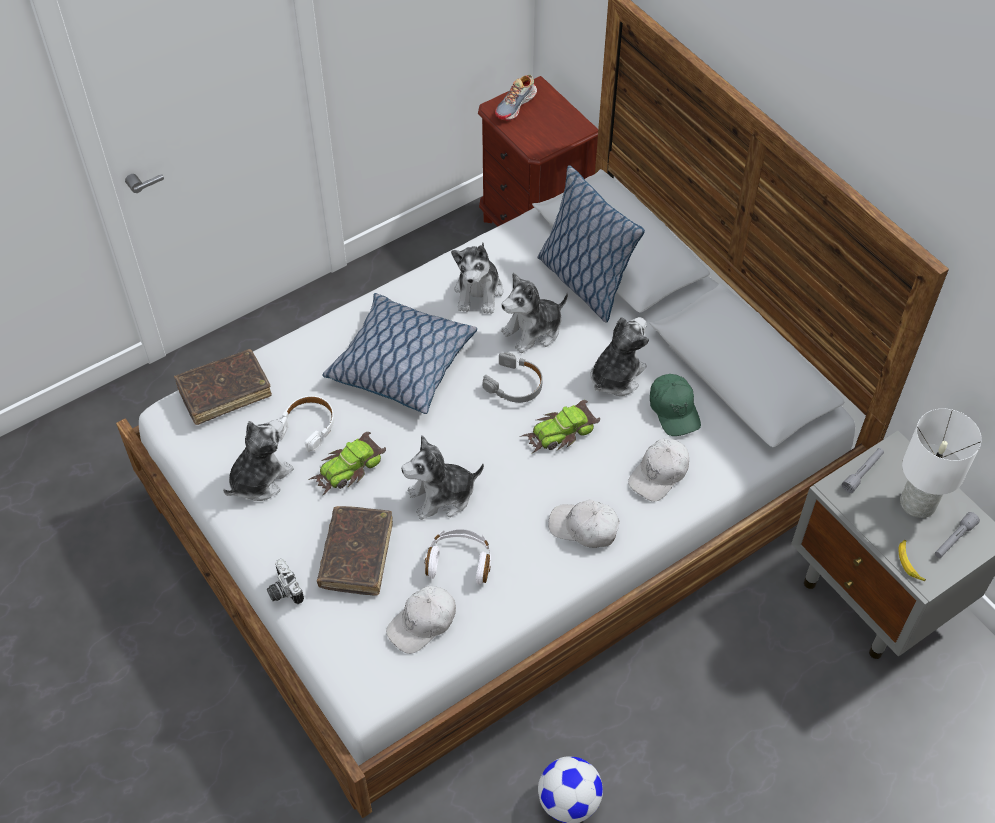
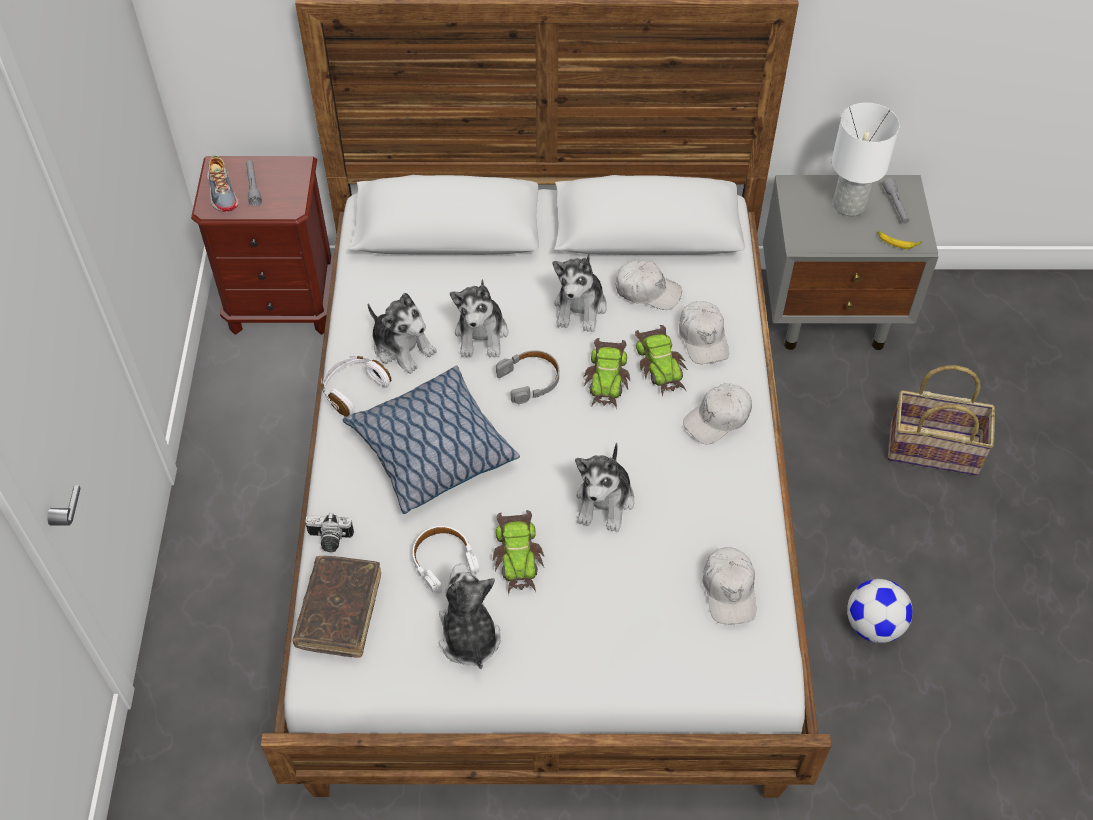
camera: 55 degrees left, 0 degrees up
(283, 591) = (614, 684): camera -> camera (329, 540)
(356, 555) = (620, 602): brown book -> none
(459, 561) = (685, 527): white headphones -> white headphones (353, 390)
(583, 281) = (459, 270): pillow -> none
(605, 460) = (661, 365): none -> toy car
(616, 376) = (580, 308): plush toy -> plush toy turned 150 degrees counterclockwise
(674, 409) = (647, 291): green cap -> white cap
(799, 758) = (934, 447): none -> basket
(862, 473) = (798, 218): grey flashlight -> grey flashlight (253, 186)

